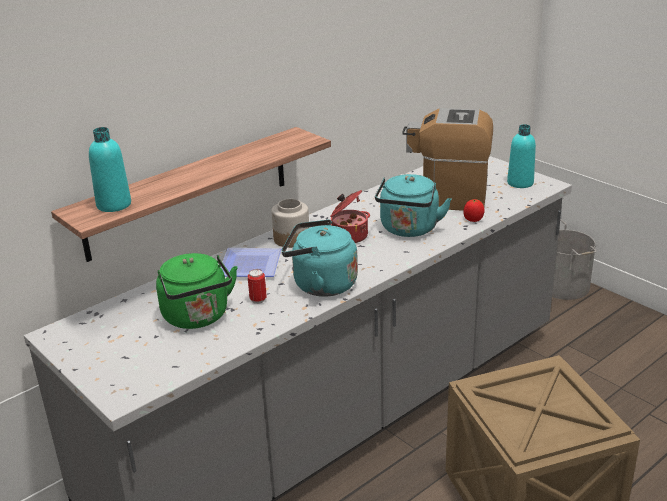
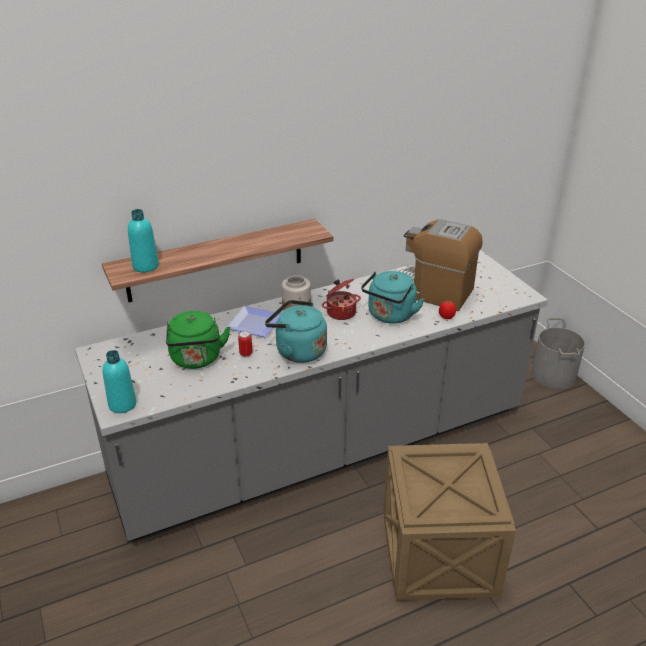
camera: 15 degrees right, 5 degrees up
(520, 183) = (504, 290): turquoise bottle -> turquoise bottle (122, 404)

